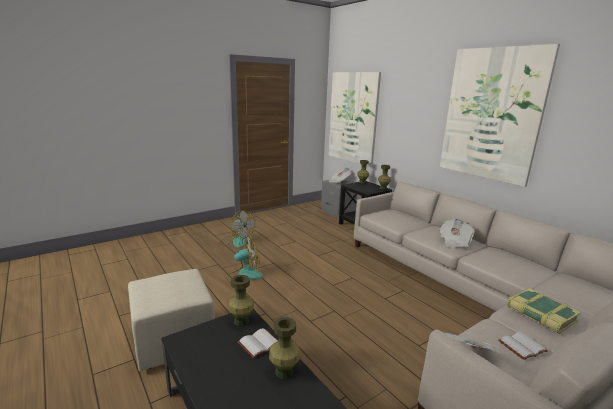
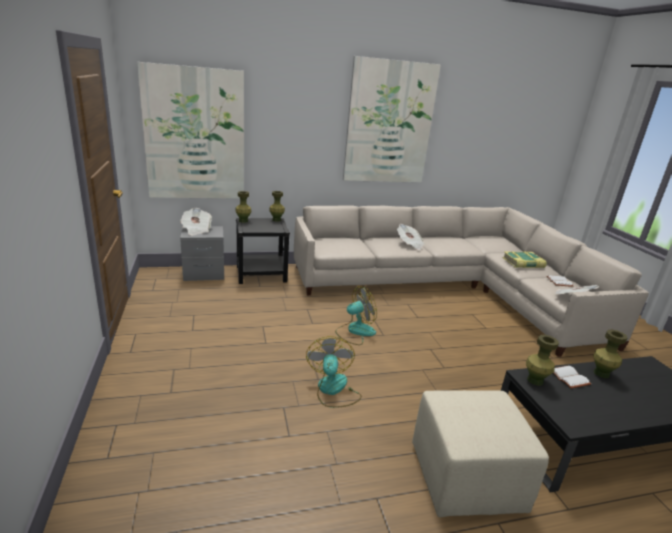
camera: 70 degrees left, 5 degrees up
(236, 241) = (217, 374): fan -> fan (355, 331)

